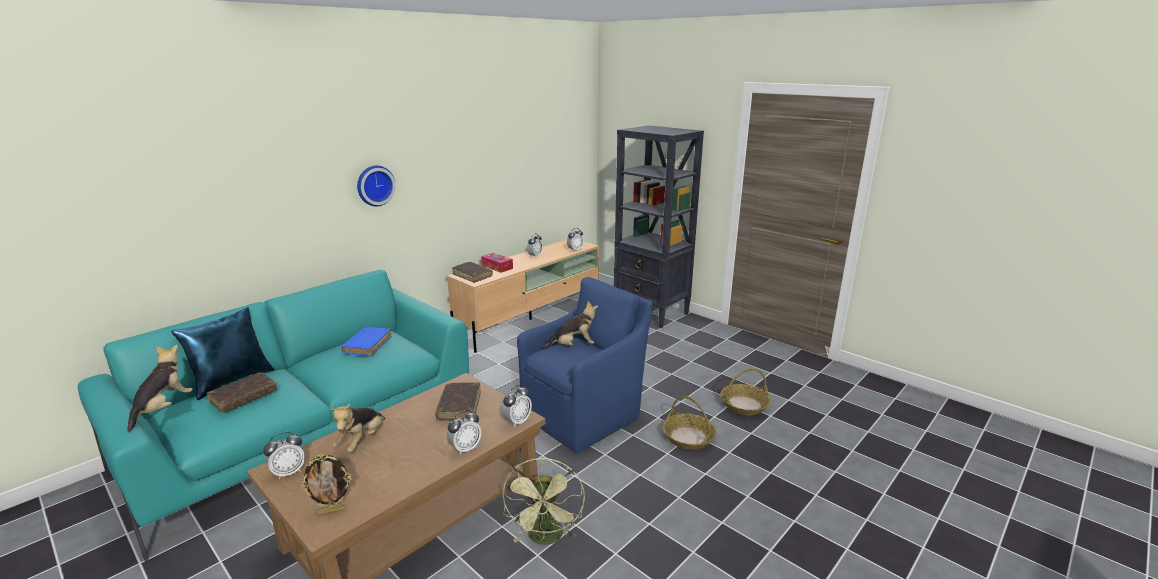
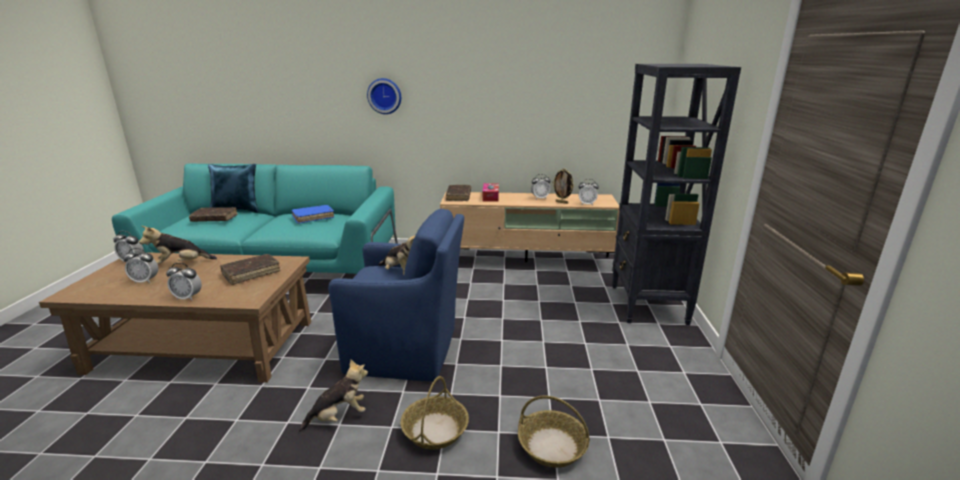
camera: 50 degrees right, 0 degrees up
(163, 408) = (164, 205): plush toy -> plush toy (339, 417)
(332, 510) = (89, 289): picture frame -> picture frame (562, 202)
(517, 421) = (243, 300): alarm clock -> alarm clock (145, 281)
(546, 538) = (209, 412): green fan -> none

